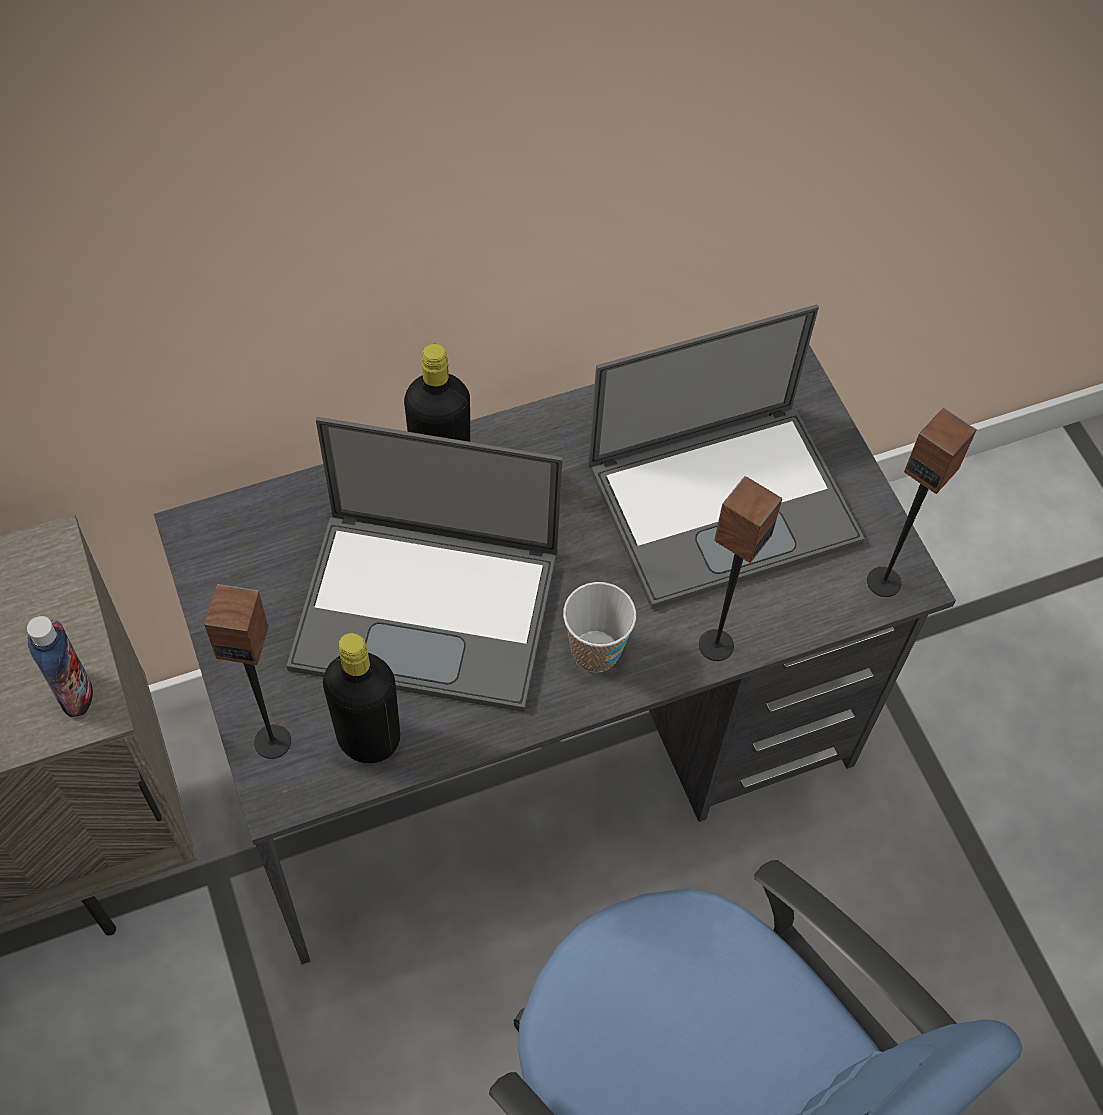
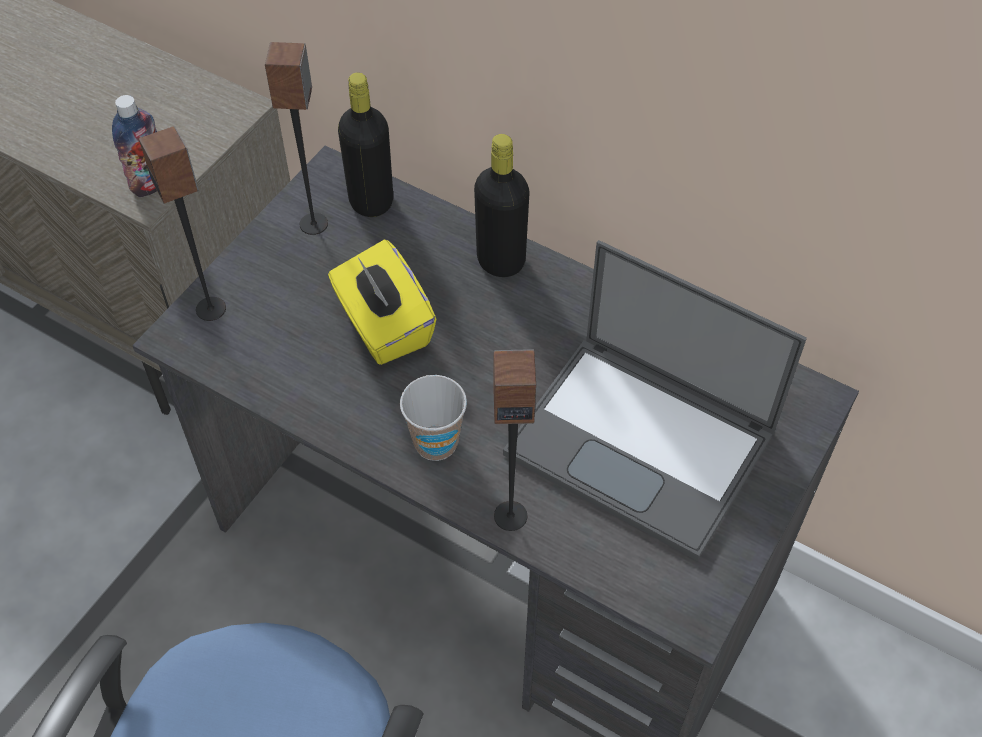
camera: 55 degrees right, 5 degrees down
(369, 738) = (255, 357): black bottle -> black bottle (371, 201)
(430, 608) = (383, 326): laptop -> yellow tissue box
(884, 581) = (678, 598): speaker -> speaker (314, 224)

